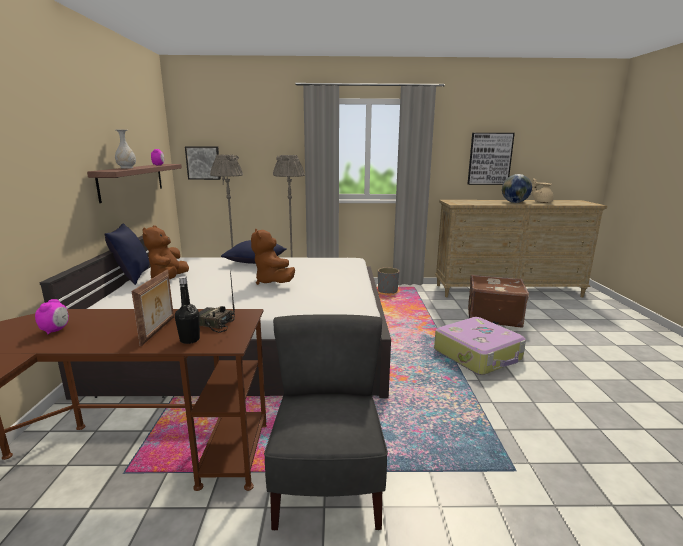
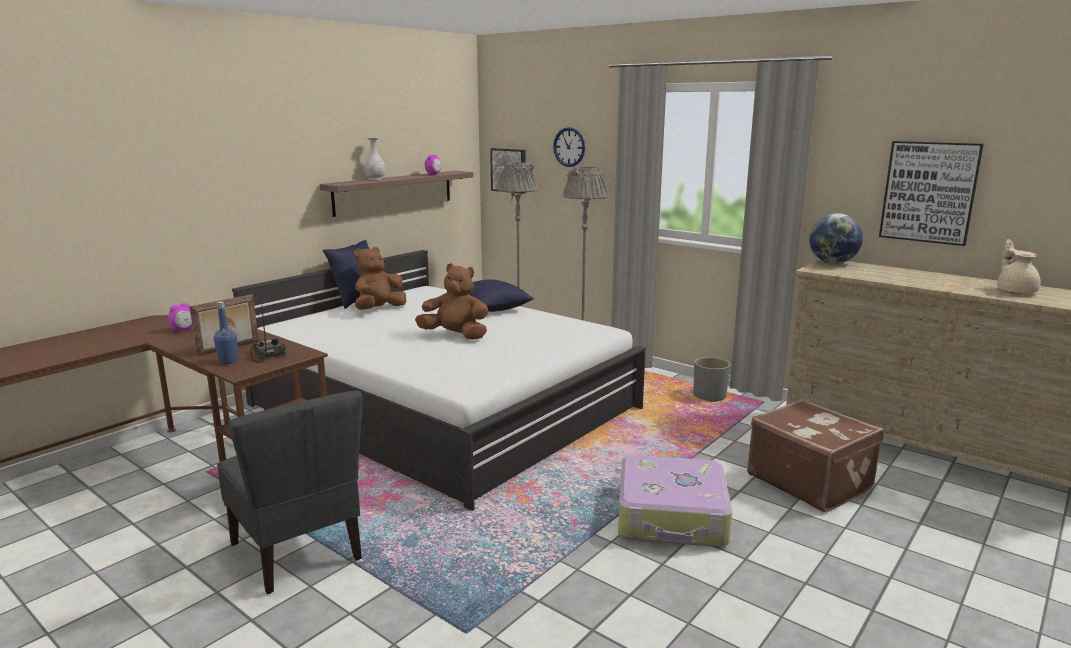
camera: 40 degrees right, 0 degrees up
(189, 340) = (228, 361): black bottle -> blue bottle
(258, 143) = (569, 147): none -> wall clock
(273, 282) = (455, 336): brown plush toy -> brown plush toy turned 90 degrees clockwise
(327, 487) = (298, 551): grey chair -> grey chair turned 105 degrees clockwise
(514, 202) = (948, 283): globe -> globe (832, 263)

